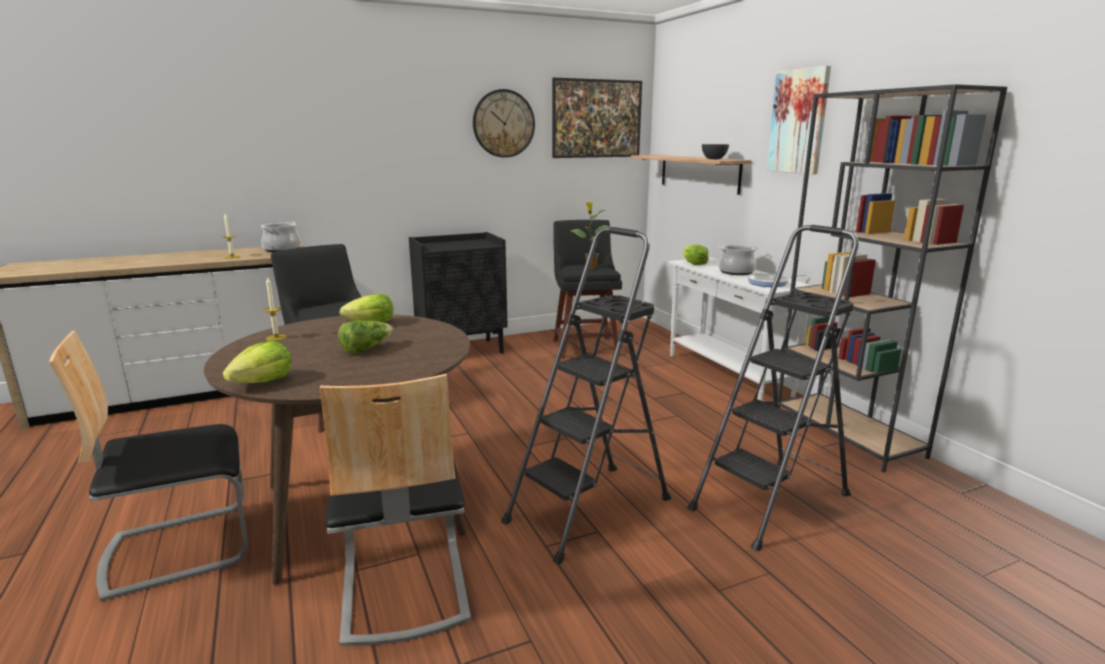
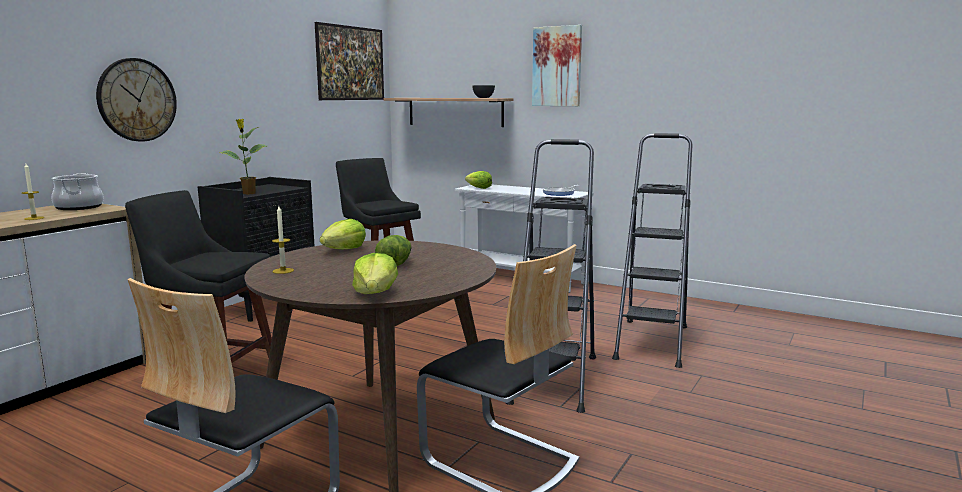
camera: 35 degrees left, 5 degrees down
(503, 123) = (277, 65): wall clock -> wall clock (137, 100)
(590, 268) = (385, 202): potted plant -> potted plant (248, 193)
(736, 272) = (522, 190): cooking pot -> none
(848, 434) = (642, 297): bookcase -> none

